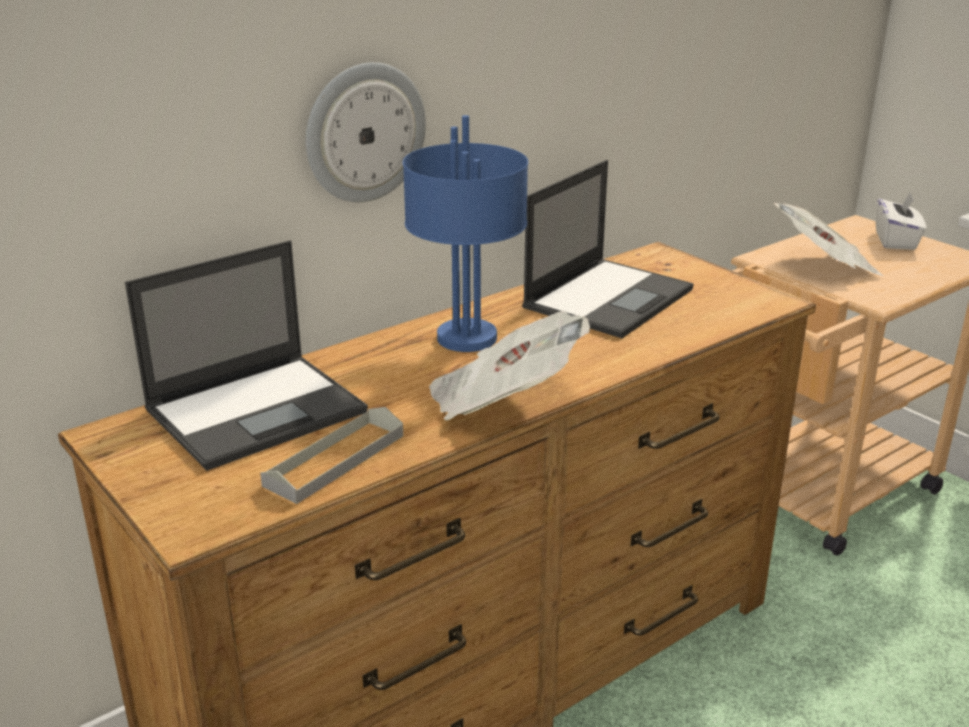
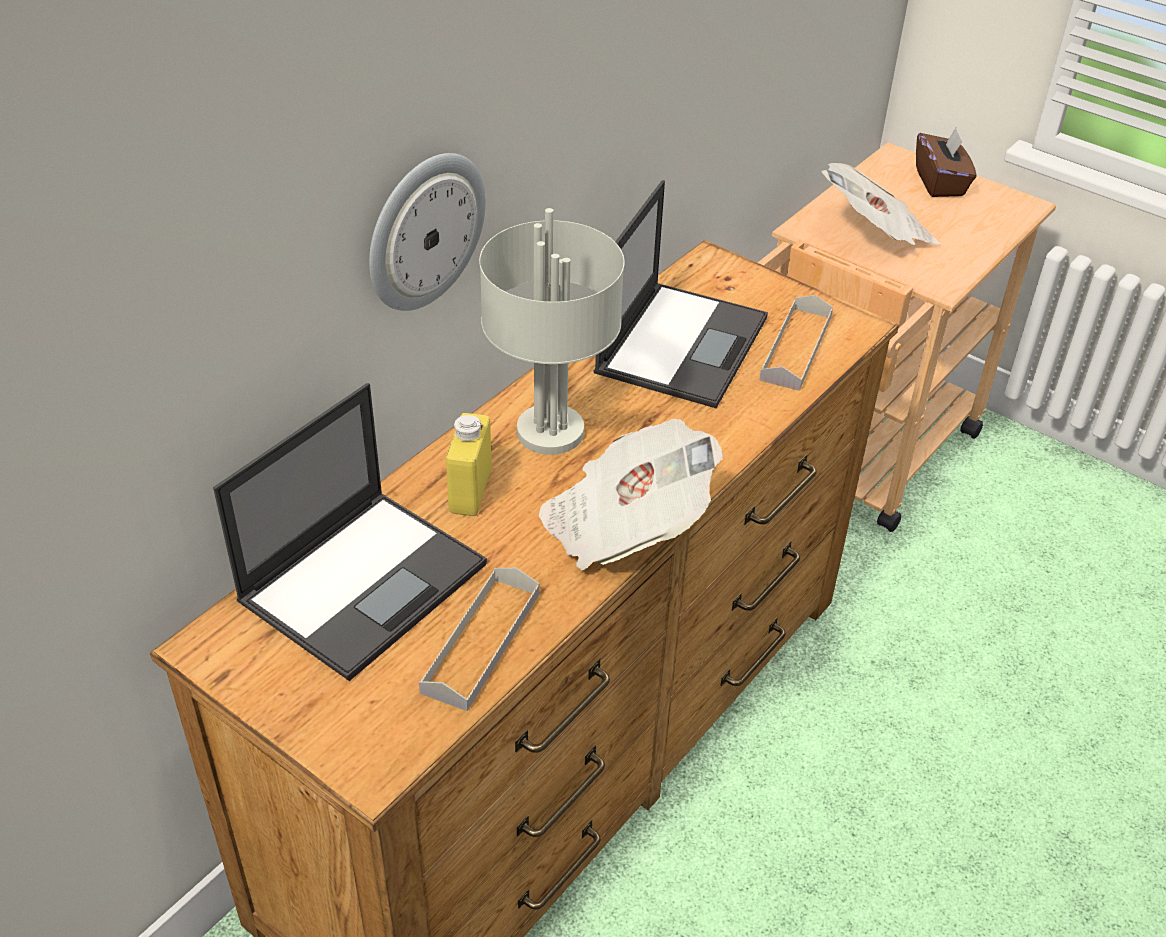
camera: 15 degrees left, 15 degrees up
(379, 366) = (470, 491): none -> yellow bottle
(468, 338) = (552, 432): blue table lamp -> grey table lamp
(712, 309) = (796, 348): none -> grey tray
(896, 241) = (940, 183): white tissue box -> brown tissue box

